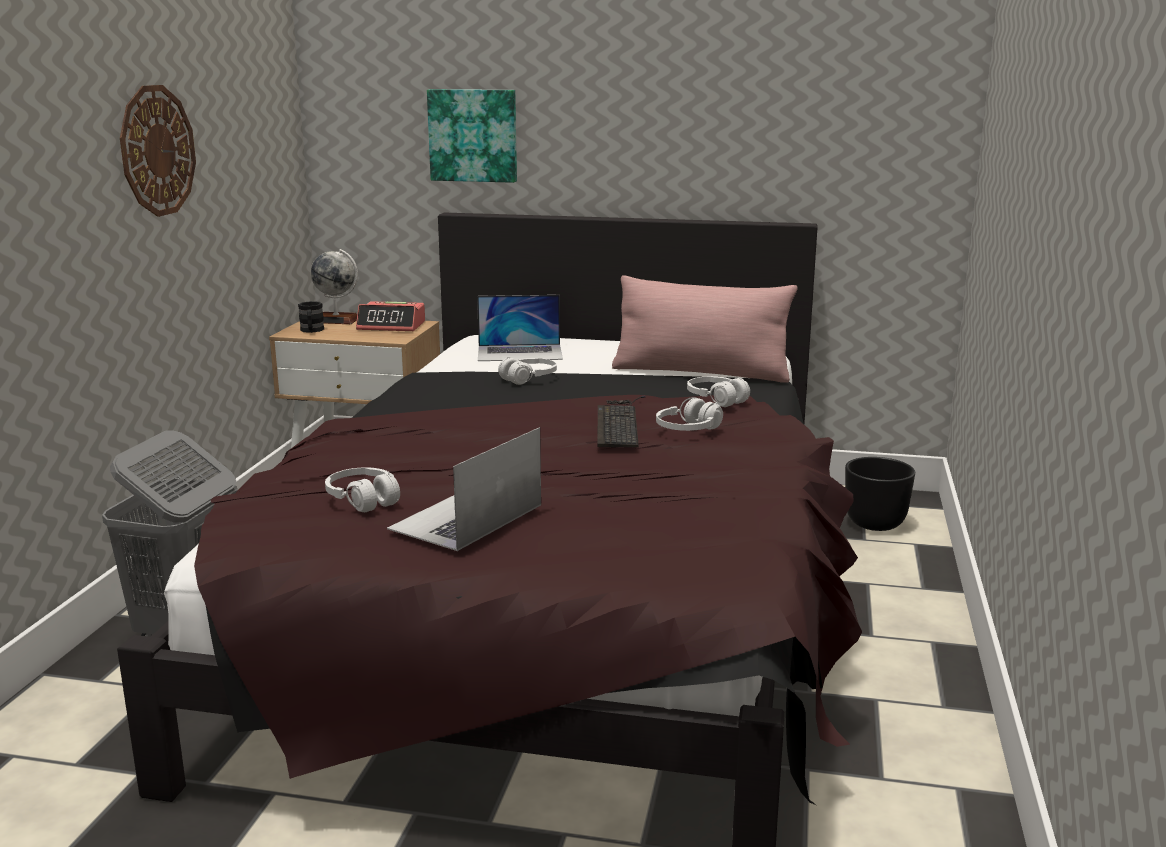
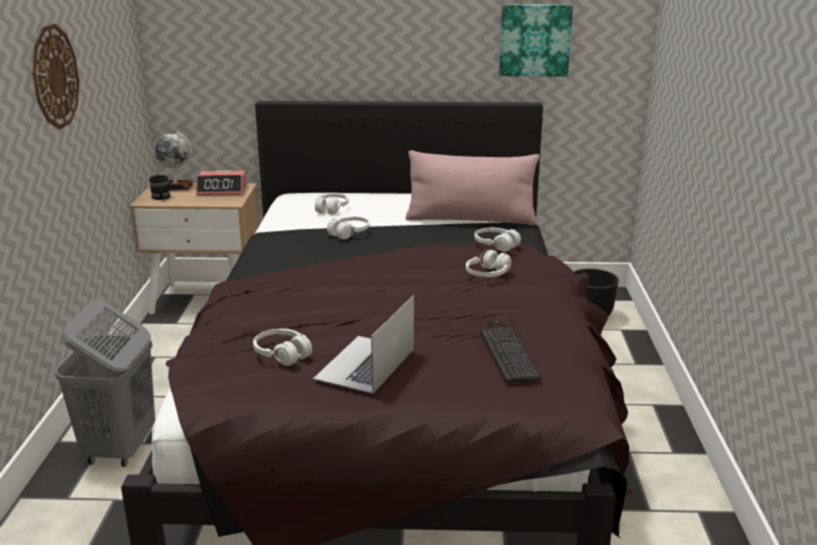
camera: 10 degrees left, 5 degrees up
(473, 135) = (279, 41): picture -> picture (534, 40)
(520, 353) = (331, 209): laptop -> white headphones
(619, 422) = (436, 270): keyboard -> keyboard (507, 348)

